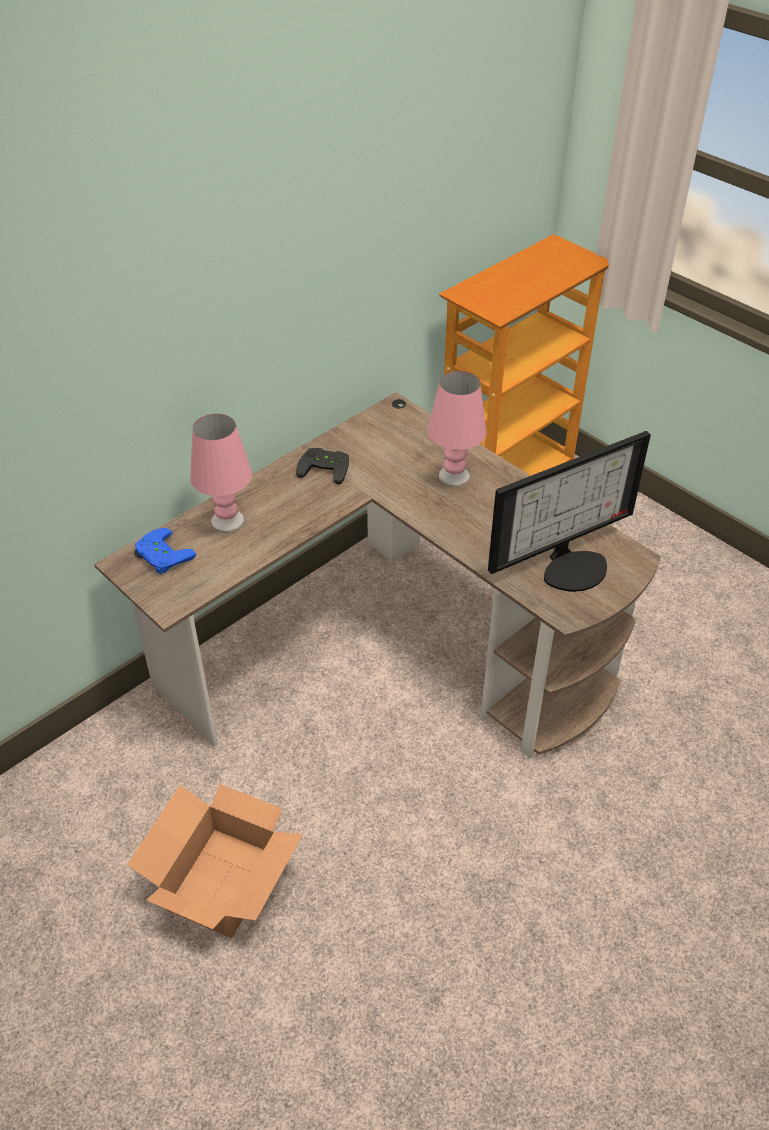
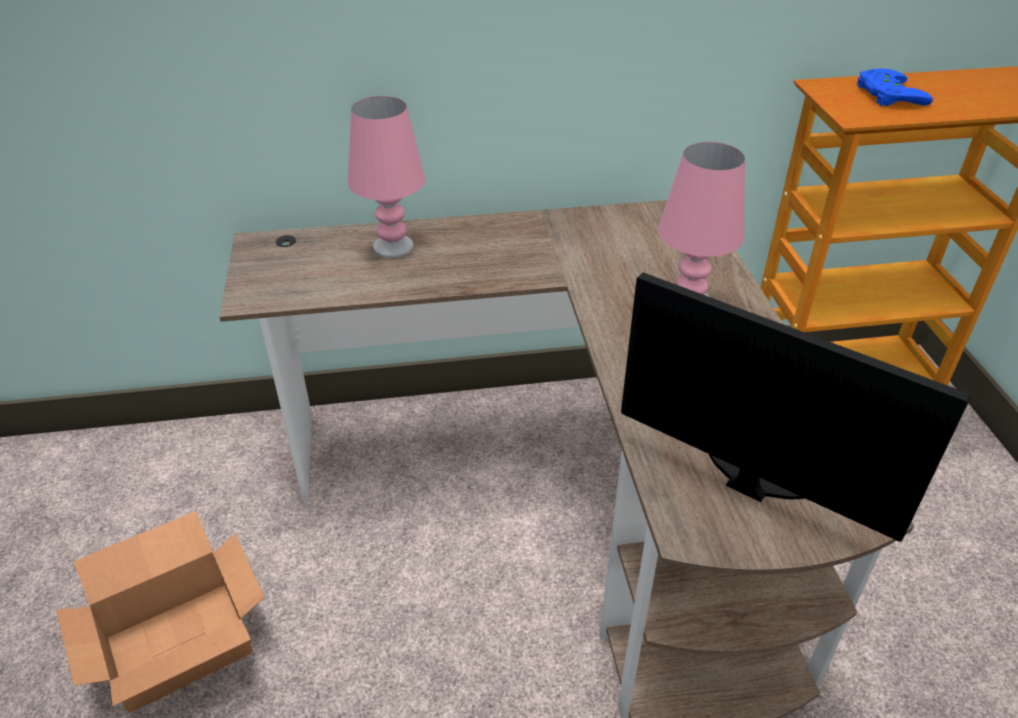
camera: 35 degrees right, 5 degrees down
(161, 556) = (296, 250): blue game controller -> blue game controller (885, 94)
(325, 467) = (547, 237): black game controller -> none
(571, 566) = (755, 472): monitor -> monitor turned 150 degrees counterclockwise

